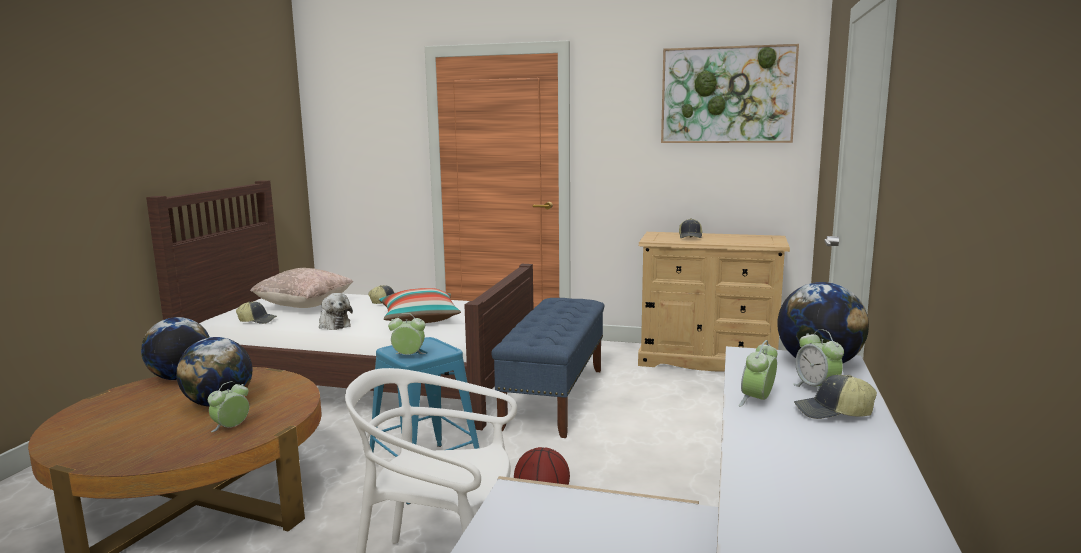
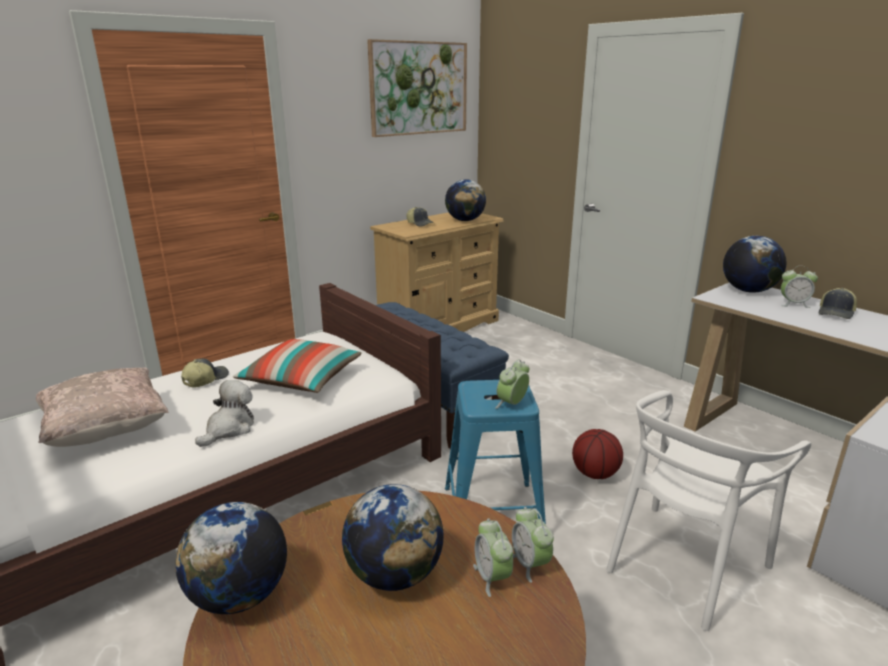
camera: 55 degrees left, 10 degrees up
(258, 320) = (103, 477): cap -> none
(333, 324) = (229, 429): plush toy -> plush toy turned 60 degrees counterclockwise
(741, 242) = (465, 220): none -> globe
(757, 401) = (809, 321): alarm clock -> alarm clock (530, 564)

